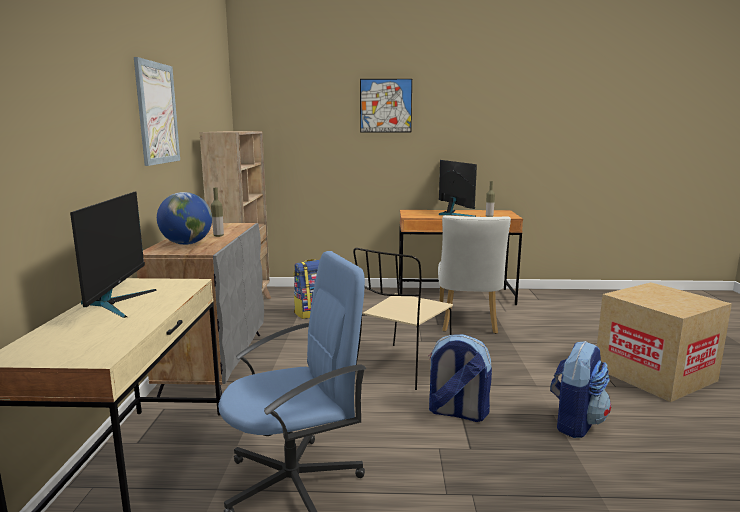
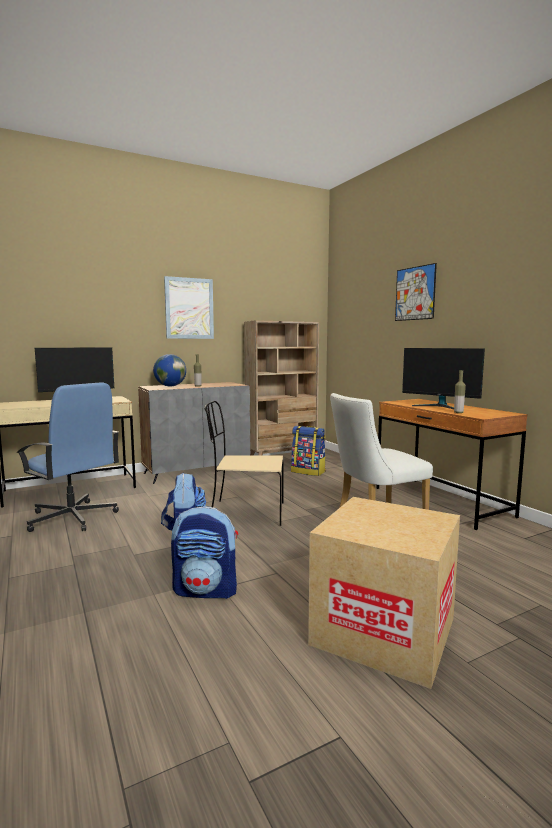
camera: 60 degrees right, 5 degrees down
(453, 214) = (440, 406): monitor -> monitor turned 90 degrees clockwise

